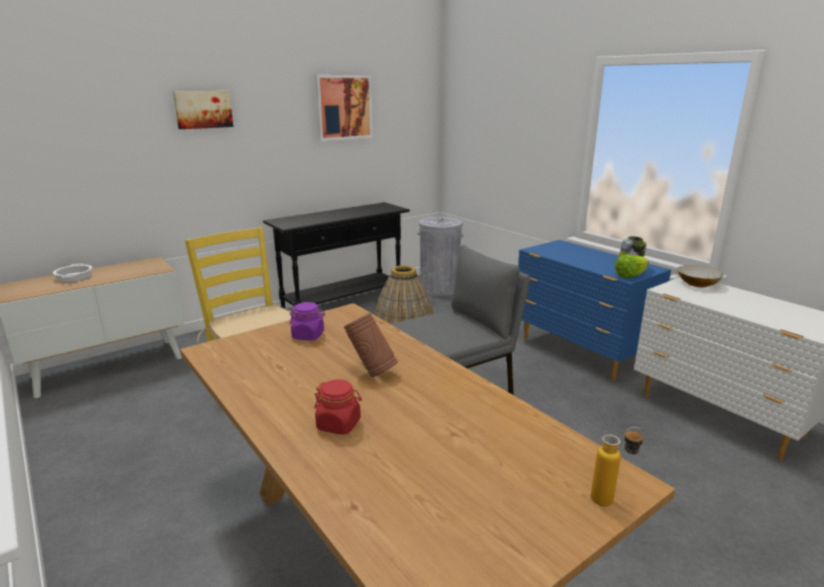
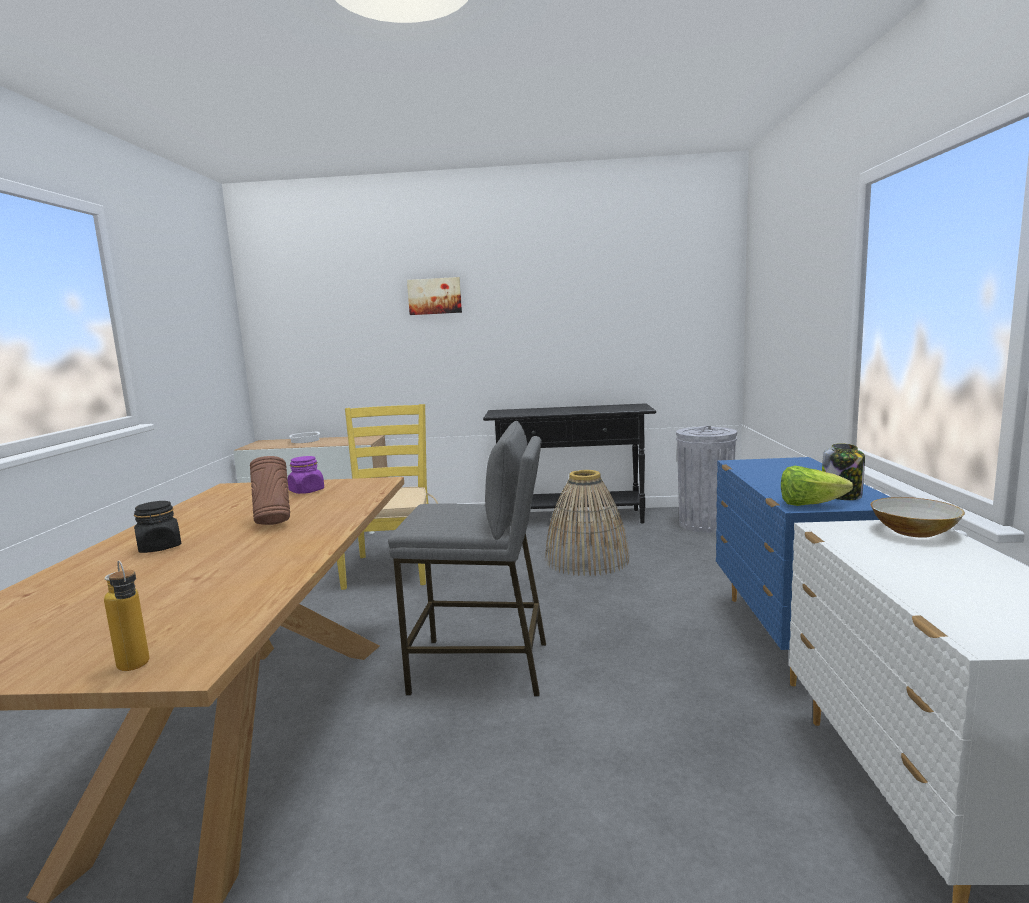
camera: 40 degrees right, 10 degrees down
(339, 424) = (160, 547): red jar -> black jar
(344, 107) = (593, 290): picture -> none

